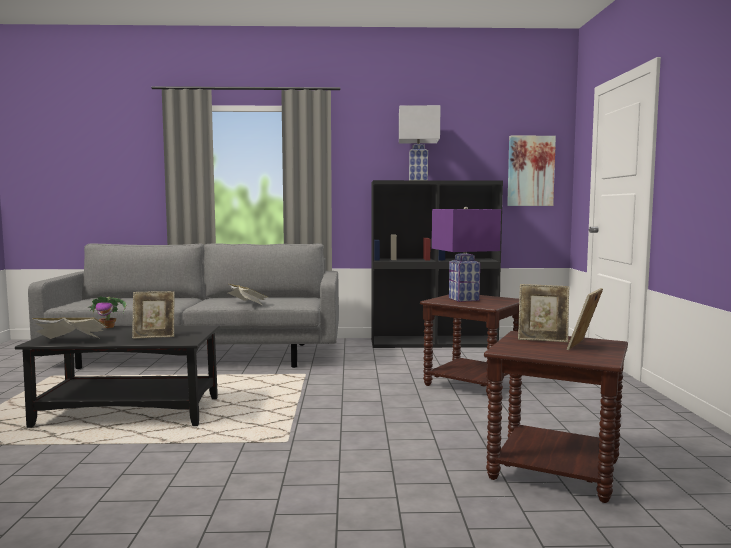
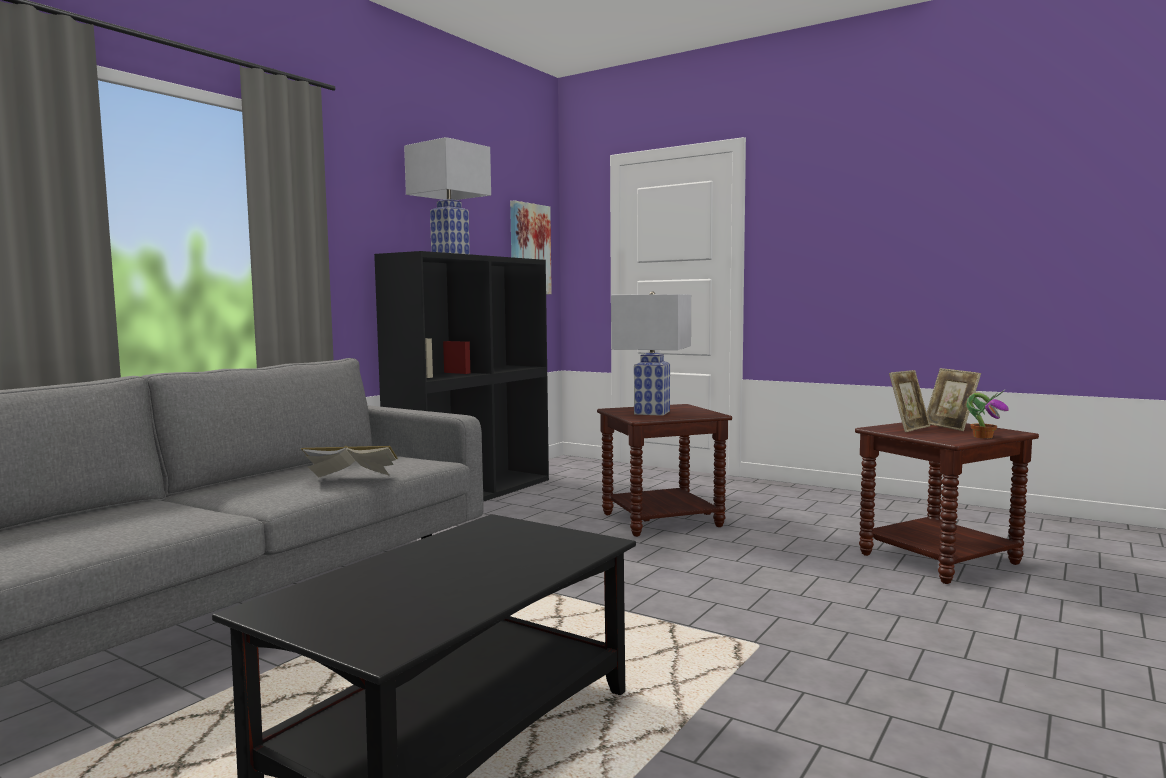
camera: 55 degrees left, 0 degrees up
(70, 341) = (428, 617): book -> none
(108, 327) = (334, 577): potted plant -> potted plant (982, 436)
(154, 336) = (512, 555): picture frame -> none
(464, 299) = (653, 413): purple table lamp -> white table lamp

